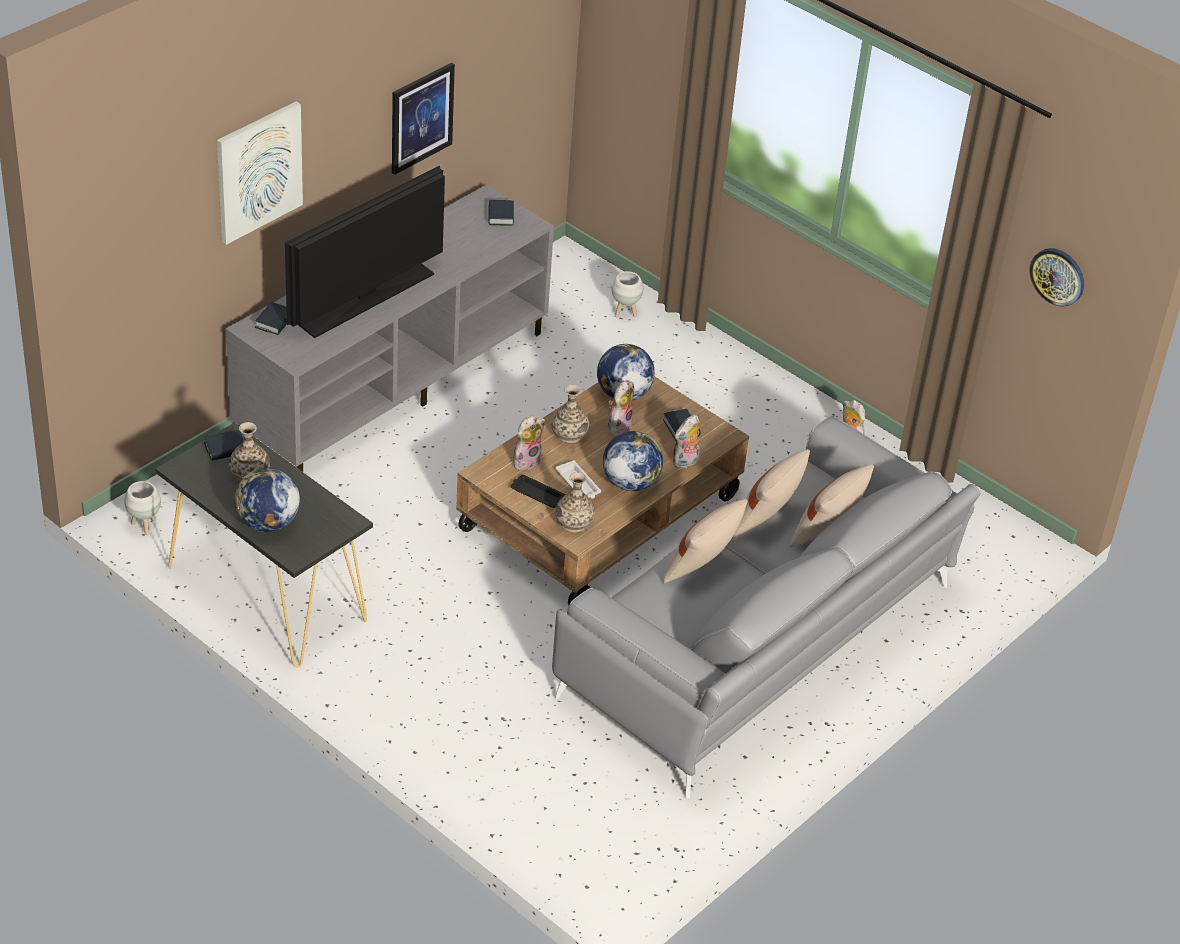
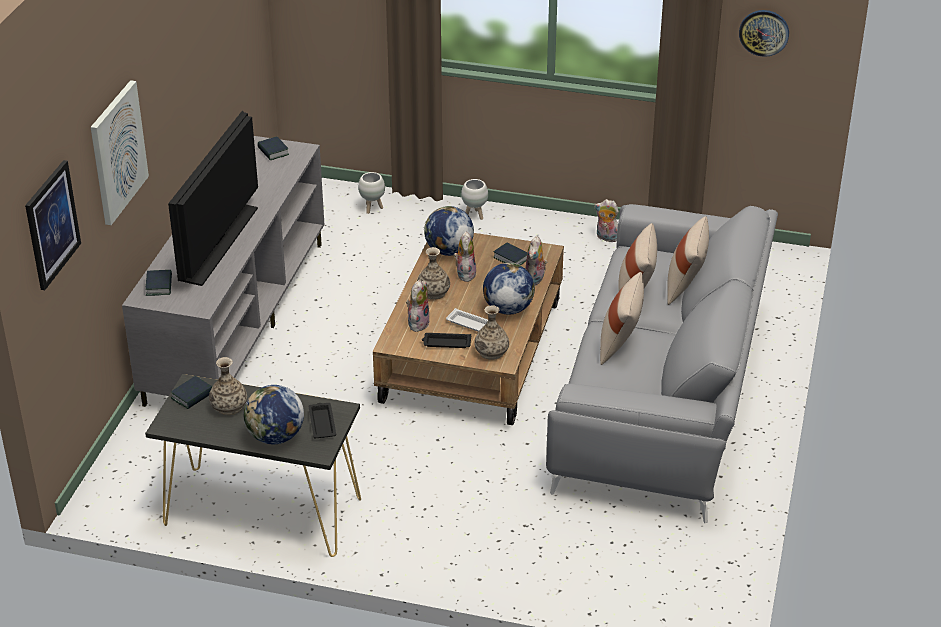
camera: 25 degrees left, 5 degrees down
(144, 526) = (118, 502): white planter -> white planter (474, 215)
(321, 527) = (322, 423): none -> black tray
(421, 117) = (198, 82): picture -> picture (52, 224)

